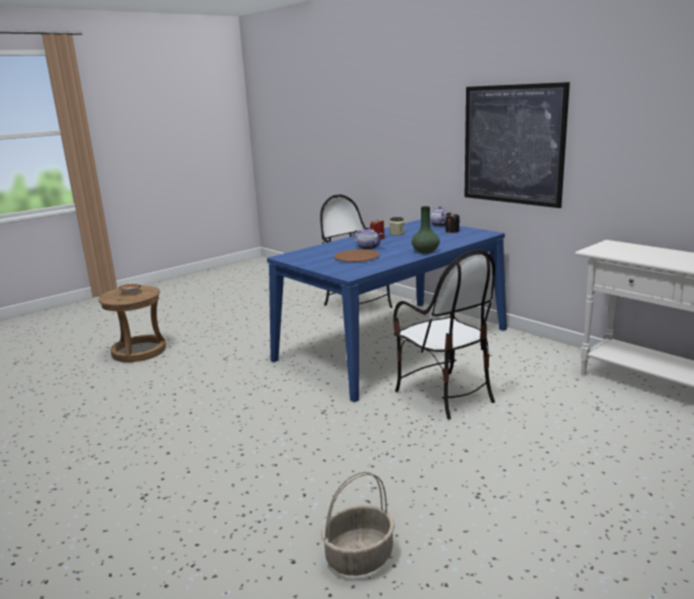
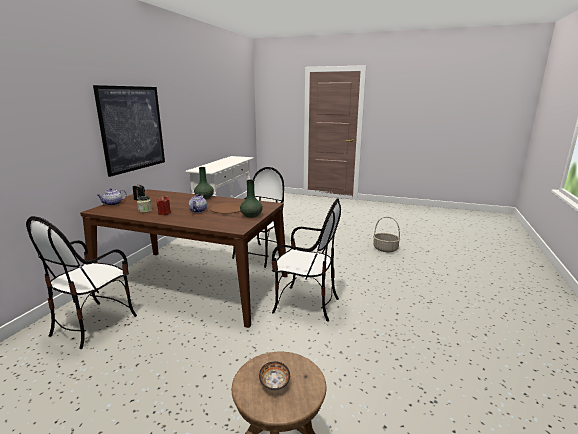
camera: 120 degrees left, 0 degrees up
(269, 396) = (305, 304): none -> chair
(317, 264) = (251, 215): none -> green vase
(393, 344) = (193, 283): blue dining table -> brown dining table

